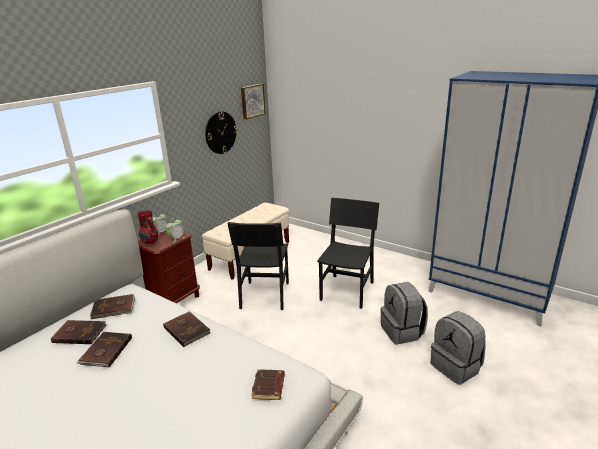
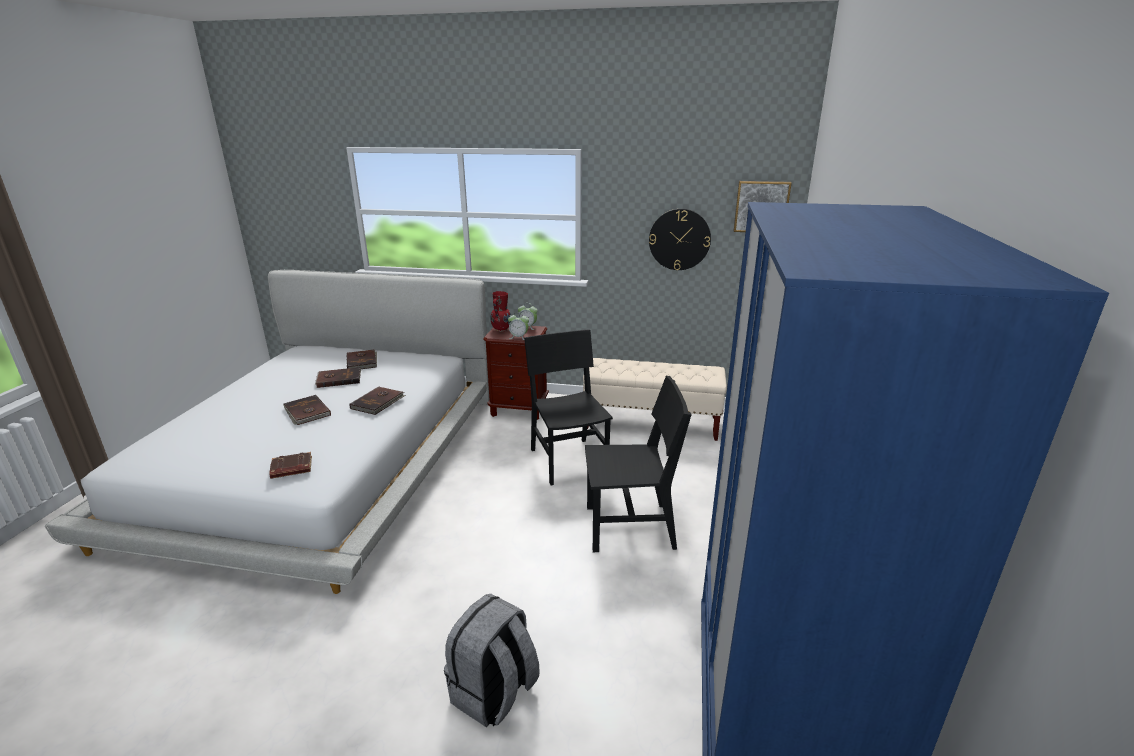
camera: 65 degrees right, 0 degrees up
(113, 308) = (404, 361): brown book -> brown book (306, 412)
(265, 295) = (568, 461): black chair -> black chair turned 90 degrees clockwise
(402, 331) = (557, 610): grey backpack -> none

